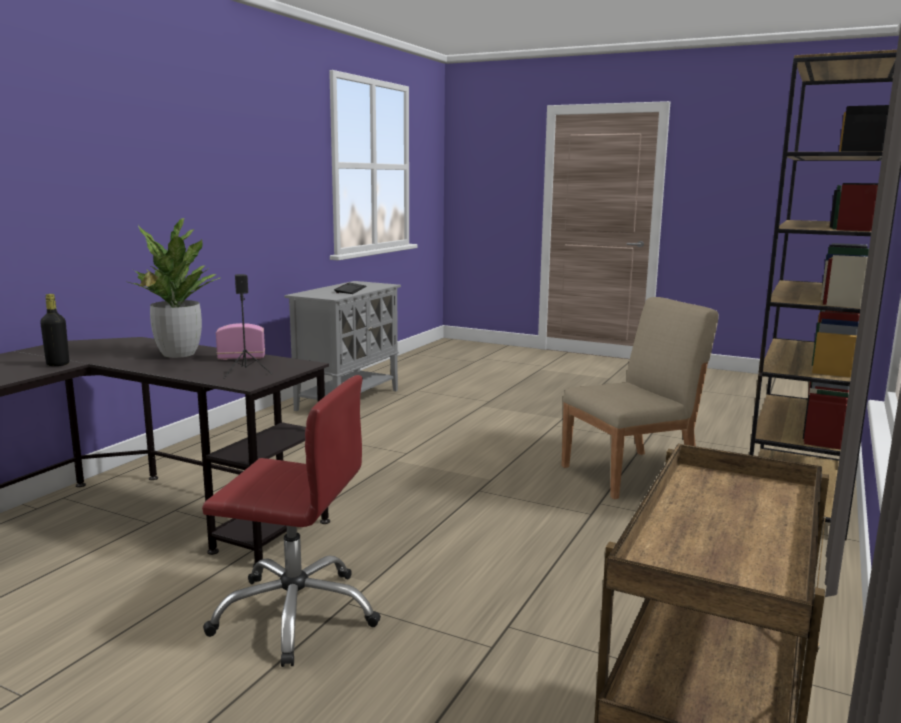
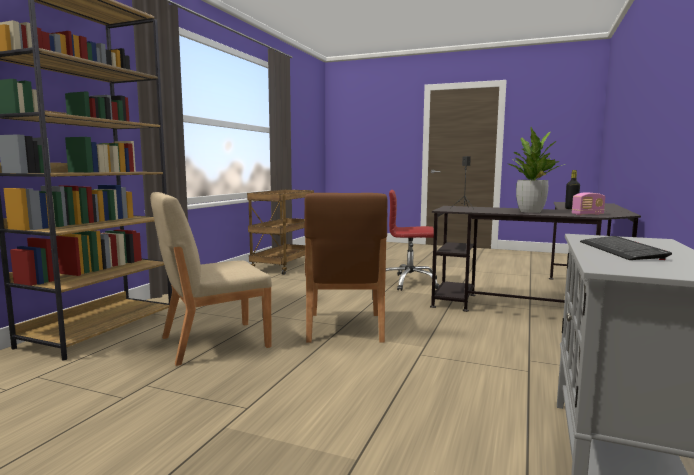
camera: 175 degrees right, 5 degrees down
(241, 358) = (486, 211): radio -> radio (587, 214)
(479, 487) = (344, 328): none -> brown chair

